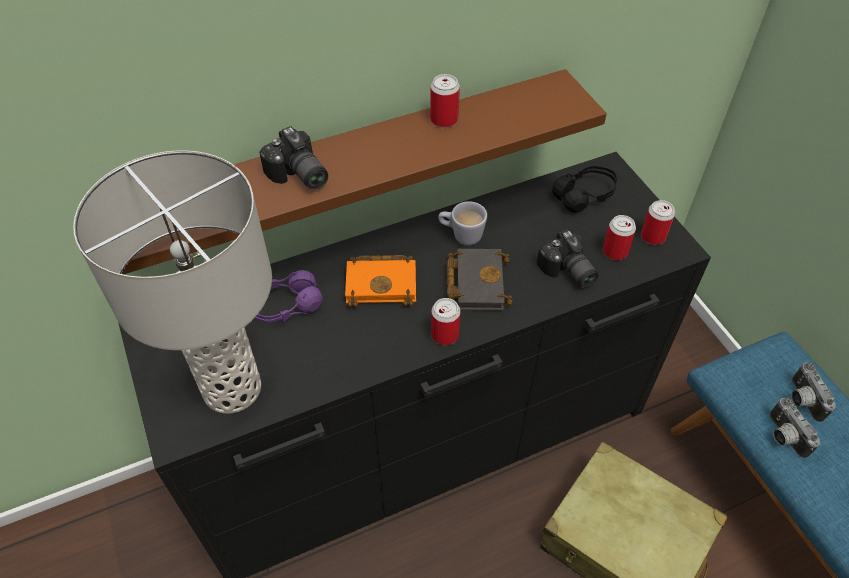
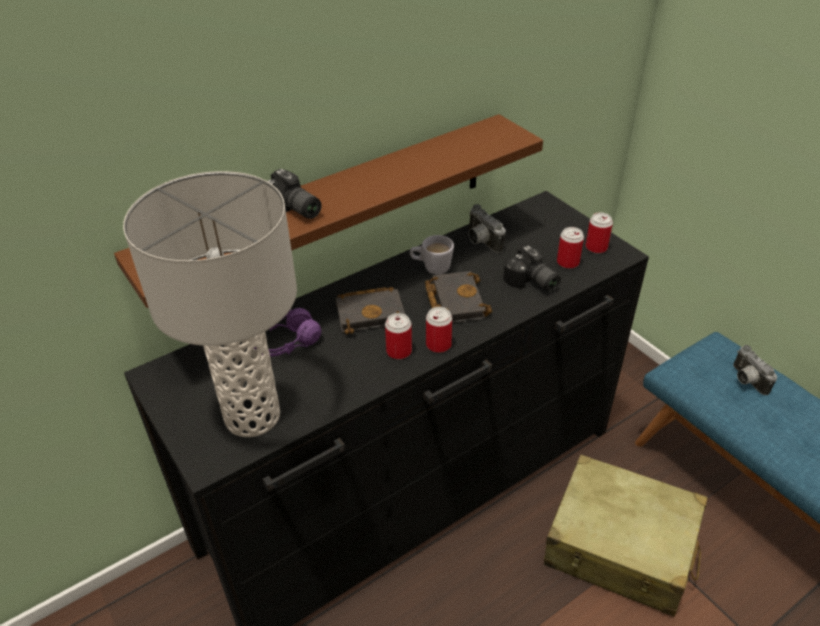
camera: 10 degrees left, 10 degrees down
(383, 283) = (371, 313): orange book -> black book
(444, 119) = (408, 158): can -> can (399, 351)
(585, 195) = (529, 225): black headphones -> none
(783, 436) = (739, 411): camera -> camera (480, 242)

